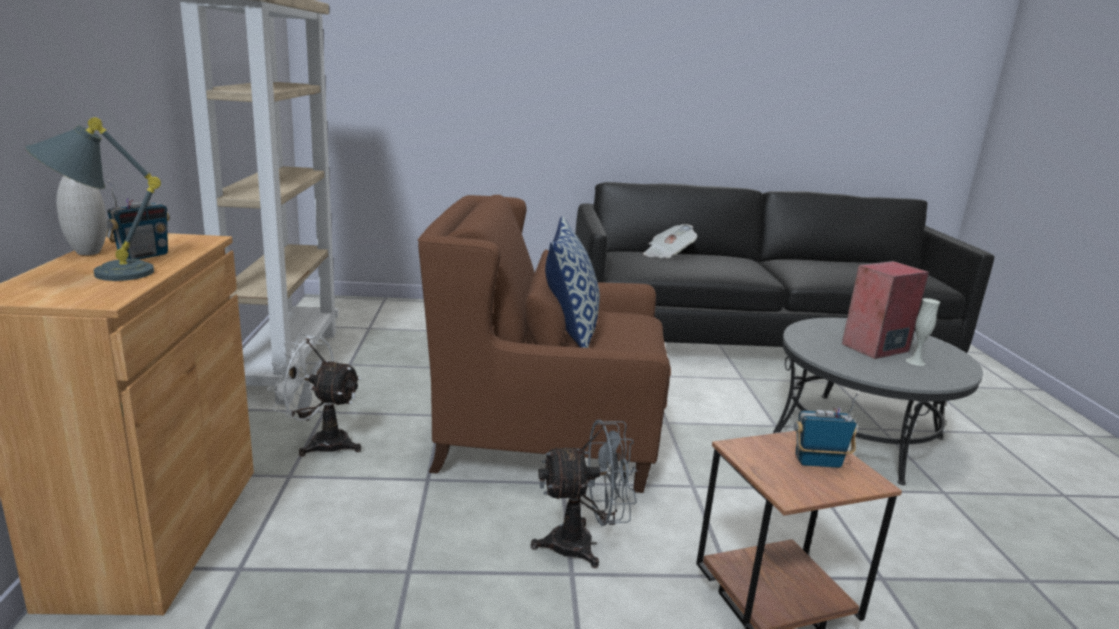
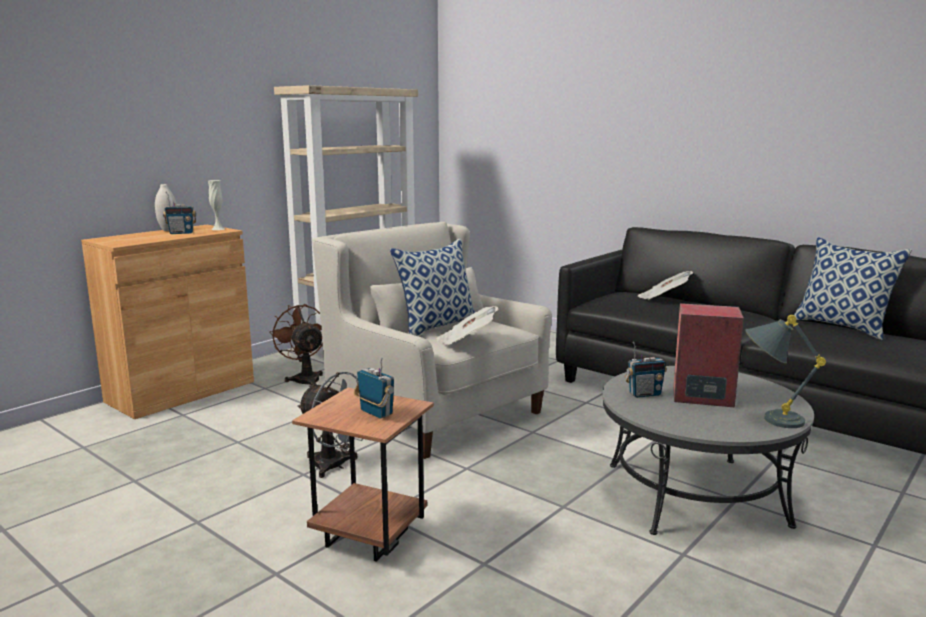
camera: 45 degrees right, 5 degrees down
(101, 274) = (146, 237): grey table lamp -> grey table lamp (768, 418)
(321, 443) = (304, 379): white fan -> brown fan
(545, 432) = (433, 410): brown armchair -> white armchair
(642, 343) = (466, 341): none -> newspaper
(821, 260) = (843, 327): none -> pillow
(845, 358) = (644, 394): none -> radio
(915, 361) = (714, 414): white vase -> white vase (218, 229)

